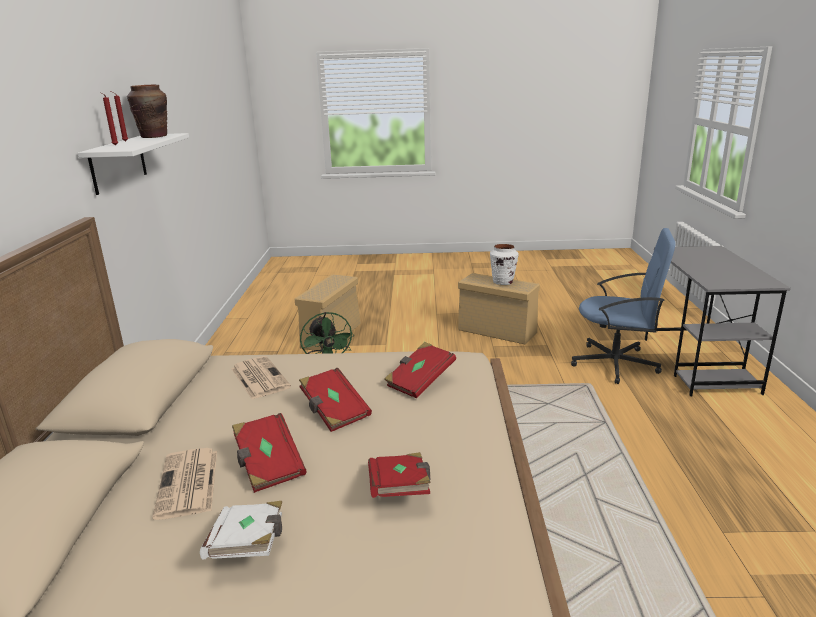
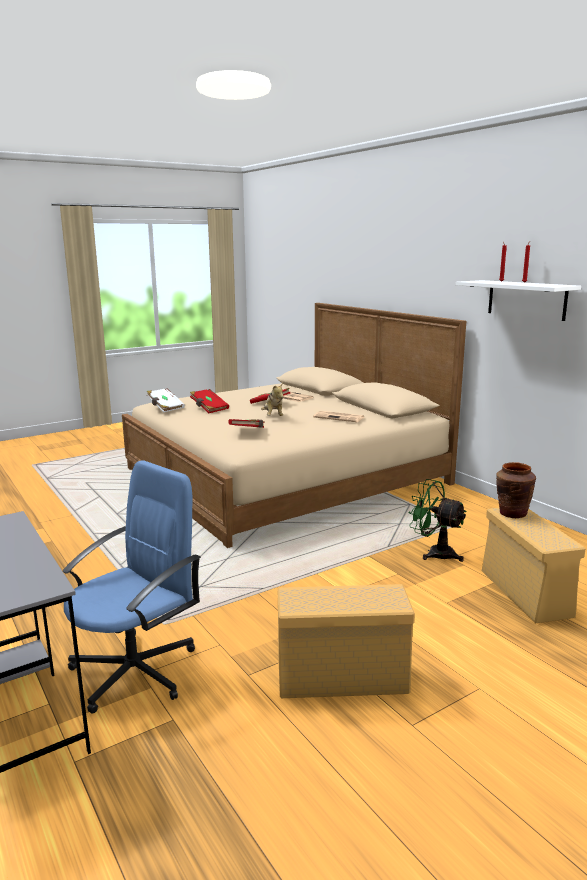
camera: 145 degrees right, 5 degrees down
(154, 136) = (544, 284): brown vase -> brown vase (512, 513)
(249, 545) = (243, 395): white book -> white book (165, 407)
(334, 411) = (273, 416): red book -> plush toy
(503, 282) = (336, 600): white vase -> none
(616, 364) = (136, 670): blue office chair -> blue office chair turned 150 degrees clockwise

